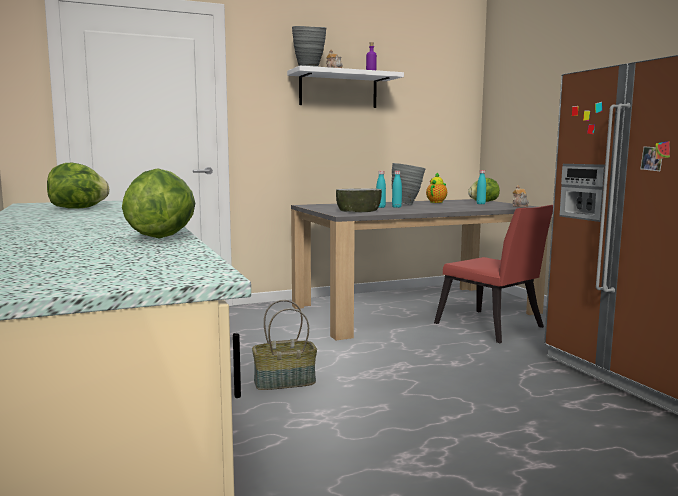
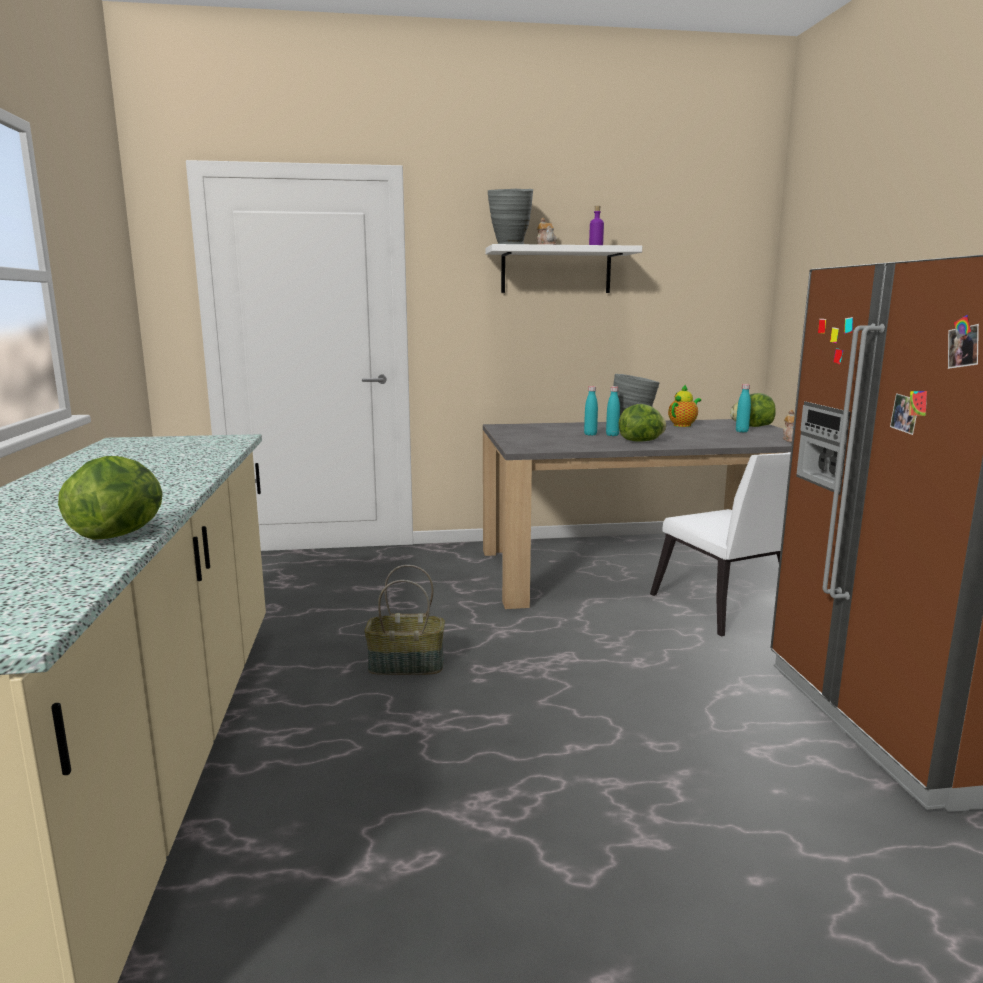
camera: 15 degrees right, 5 degrees up
(78, 208) = (149, 454): lettuce -> lettuce (641, 441)
(358, 211) = (549, 443): bowl -> none
(492, 328) = (727, 610): red chair -> white chair

